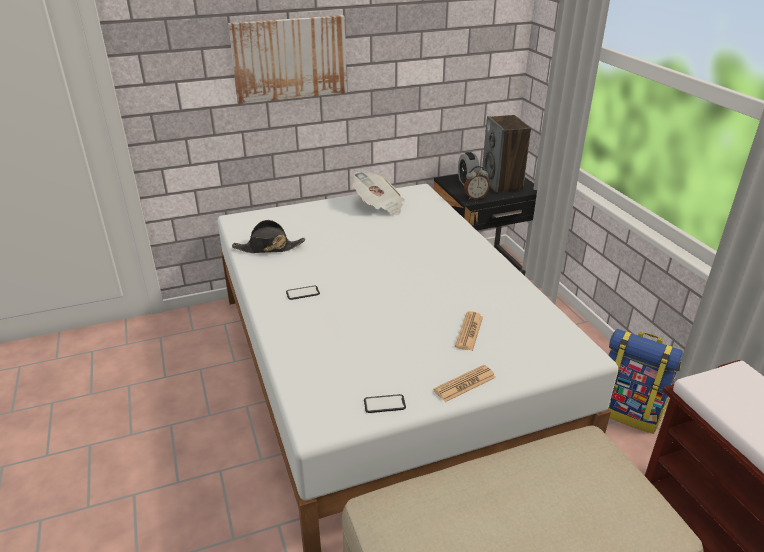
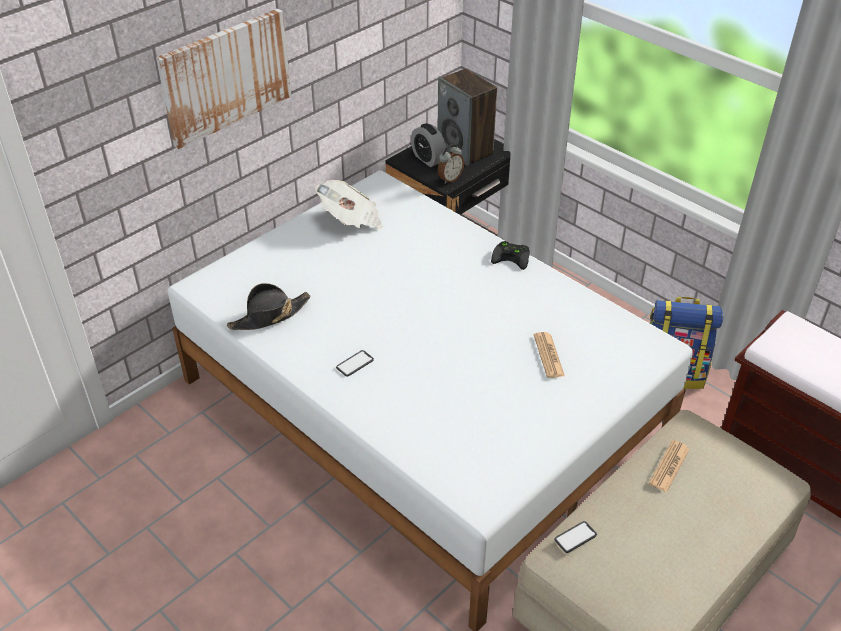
camera: 25 degrees left, 10 degrees up
(384, 404) = (524, 460): phone -> phone (575, 537)
(465, 384) = (579, 414): newspaper -> newspaper (669, 466)
(490, 256) = (512, 257): none -> black game controller

